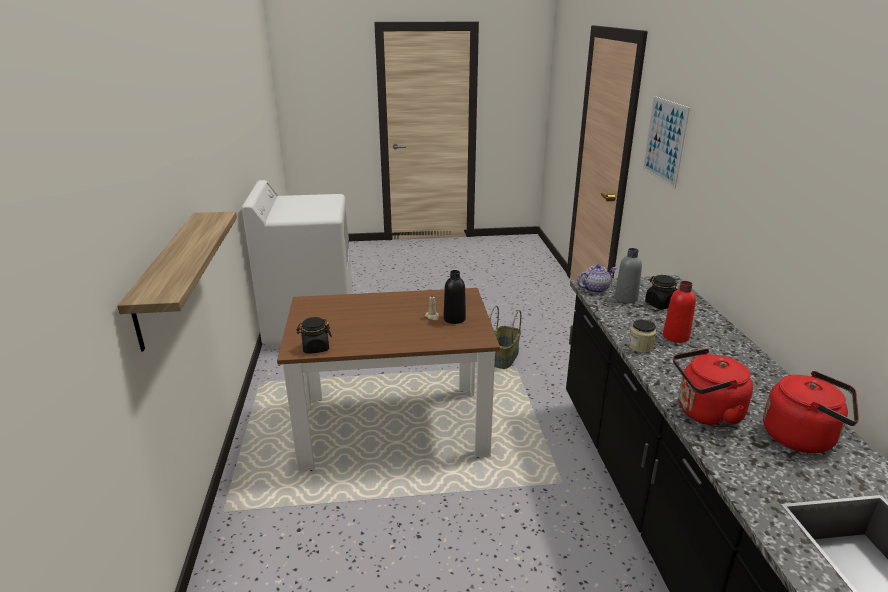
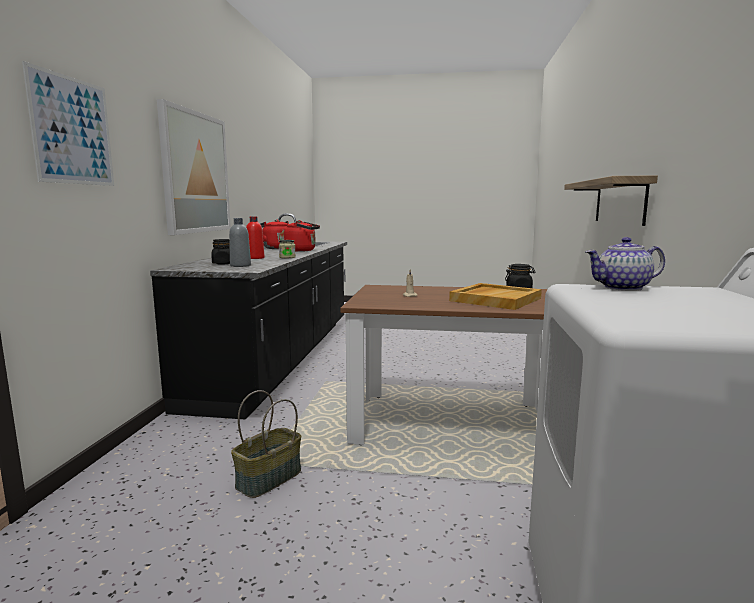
camera: 165 degrees left, 15 degrees down
(349, 317) = (495, 299): none -> beige tray
(454, 319) = (389, 294): black bottle -> none
(595, 289) = (251, 269): teapot -> teapot (622, 288)
(764, 215) = (195, 173): none -> picture

